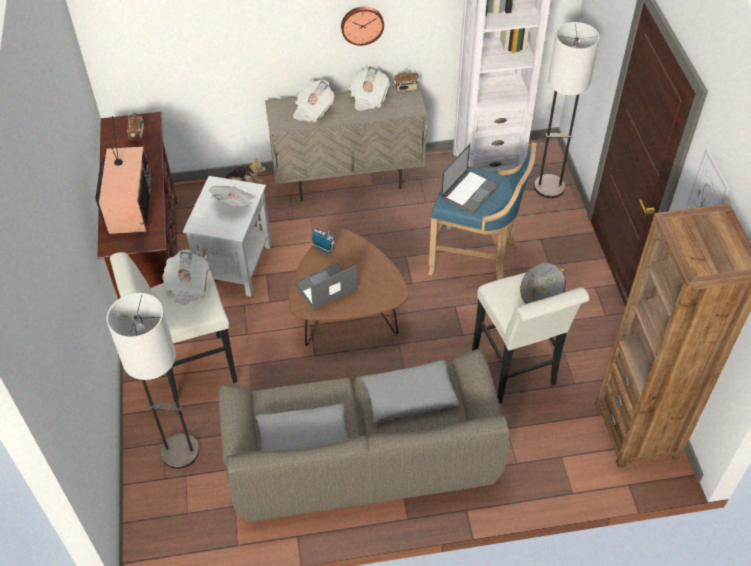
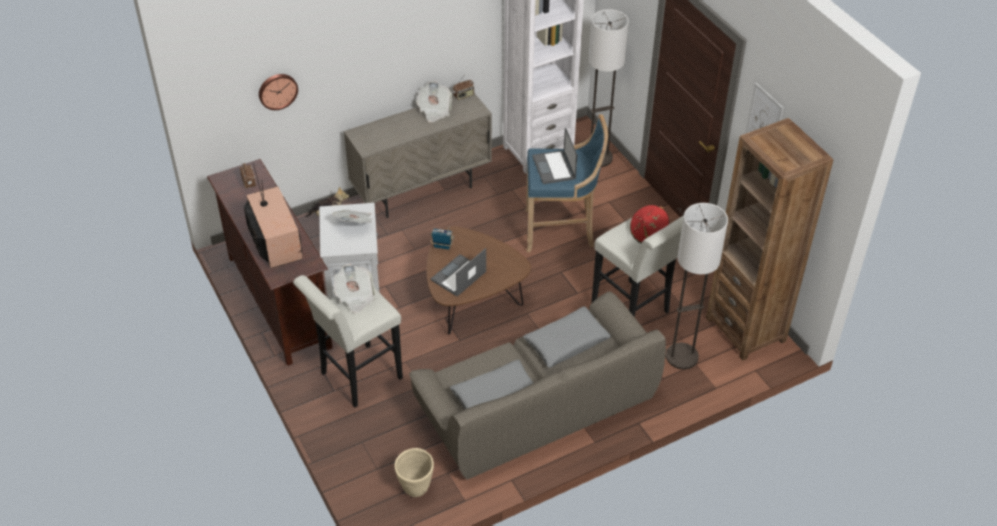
camera: 20 degrees left, 5 degrees down
(180, 451) = (380, 444): floor lamp -> floor lamp (682, 356)
(193, 514) = (415, 488): none -> beige planter
(312, 110) = (391, 130): newspaper -> none
(362, 24) = (422, 46): wall clock -> wall clock (277, 90)
(470, 191) = (554, 168): laptop -> laptop turned 150 degrees clockwise
(541, 296) = (648, 234): grey hat -> red hat

